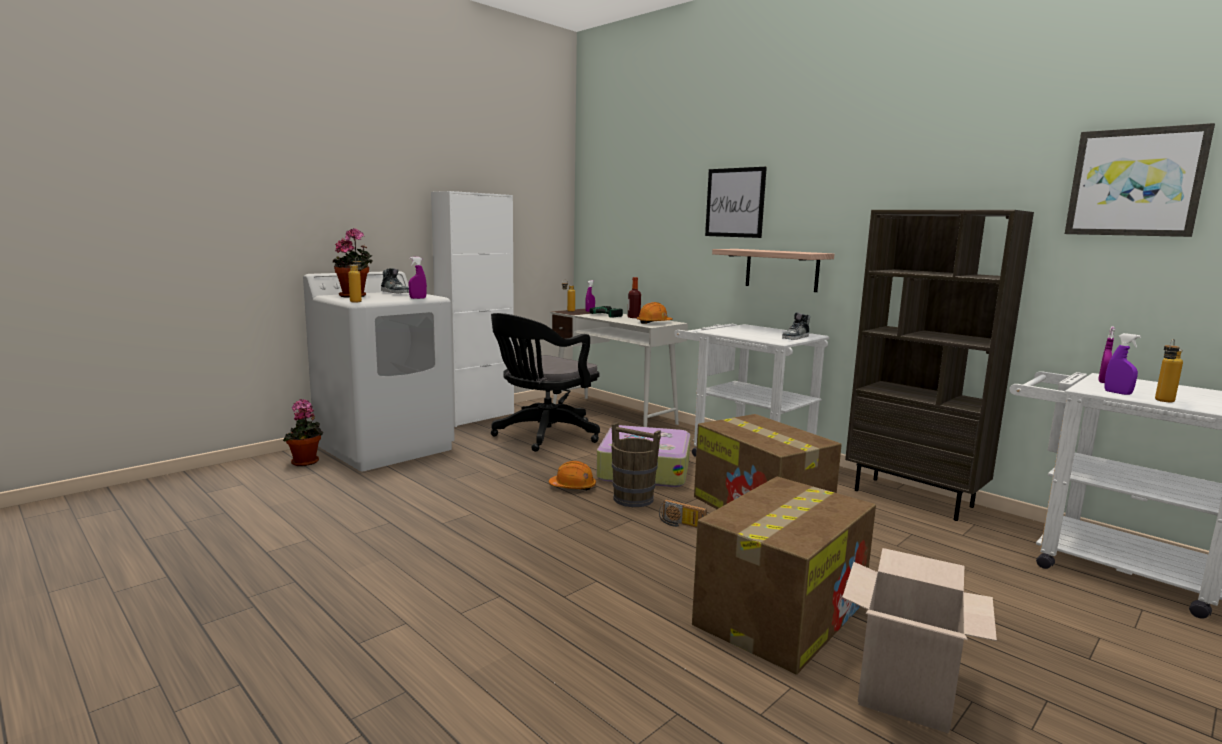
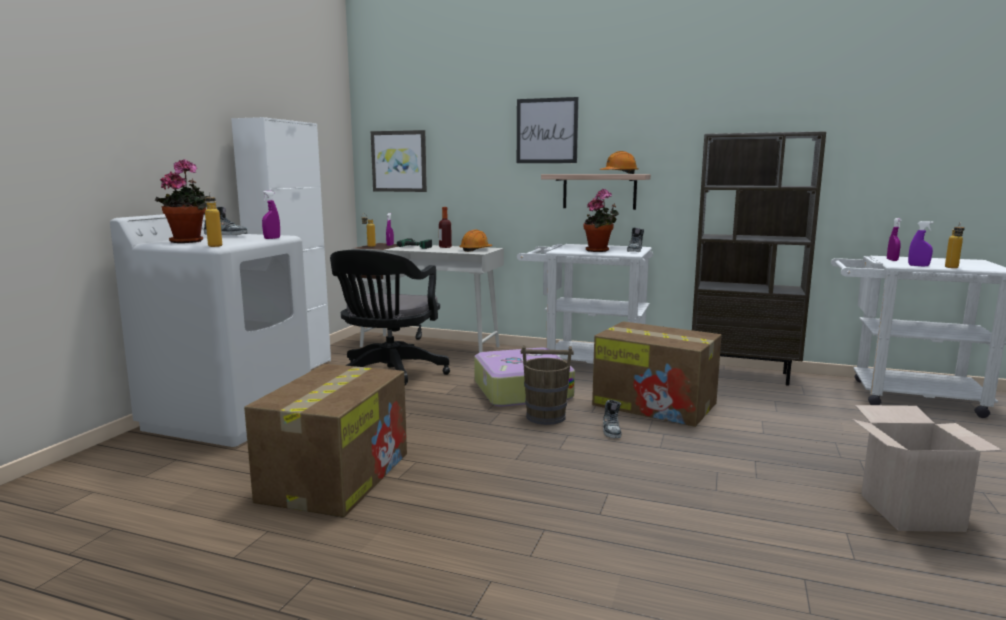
camera: 25 degrees left, 0 degrees up
(306, 463) = (149, 451): potted plant -> potted plant (599, 250)
(573, 487) = (479, 417): orange hard hat -> orange hard hat (619, 174)
(680, 524) = (611, 430): radio -> shoe
(782, 612) = (770, 479): cardboard box -> cardboard box (337, 475)
(1135, 182) = (890, 111): picture -> picture (399, 161)

